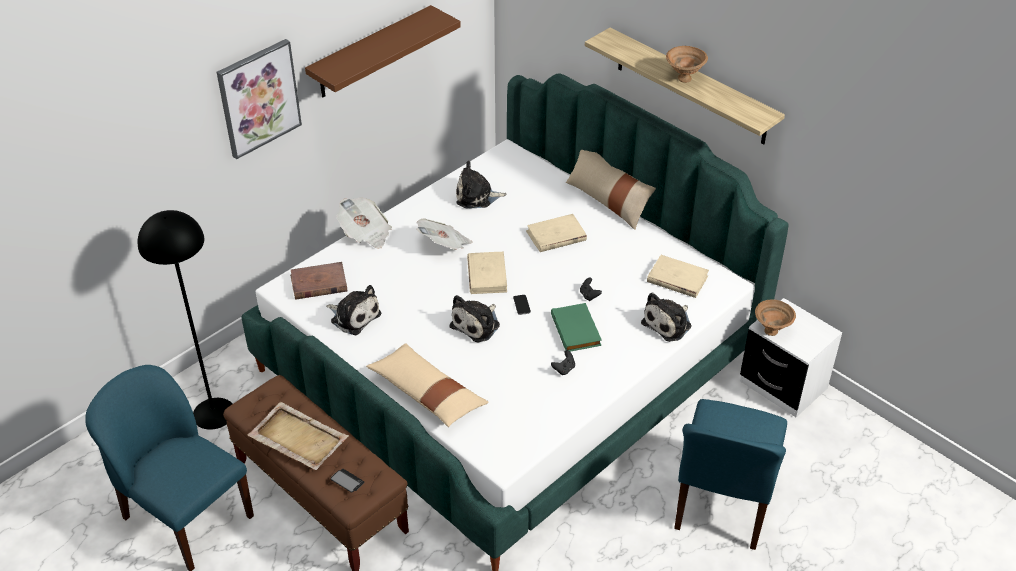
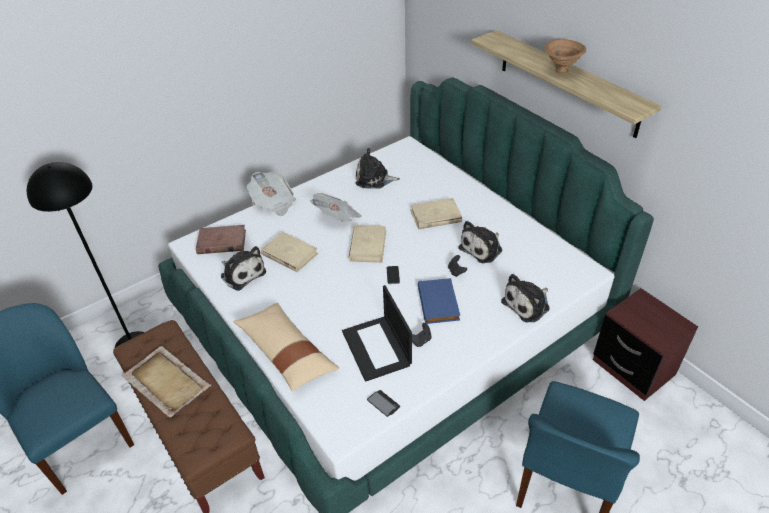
camera: 10 degrees right, 0 degrees up
(258, 98) = (173, 73): picture -> none
(347, 481) = (197, 432): phone -> phone (383, 403)
(371, 52) = (287, 46): brown shelf -> none
(477, 324) = (349, 290): plush toy -> plush toy (482, 248)
(521, 381) = (377, 348): none -> laptop
(577, 330) = (439, 303): green book -> blue book
(608, 201) = (486, 190): beige pillow -> none
(677, 279) = (540, 262): beige book -> beige book (289, 254)
(771, 330) = (627, 318): brown bowl -> none
(783, 385) = (633, 367): white nightstand -> brown nightstand

